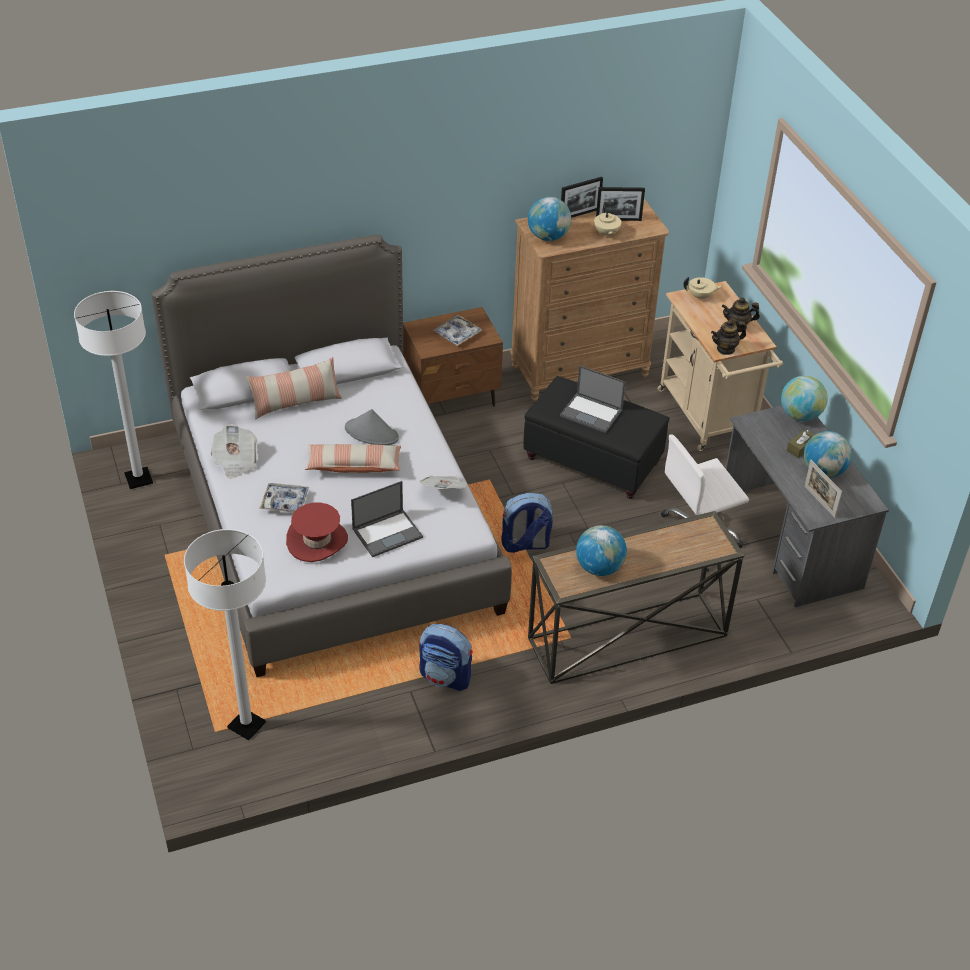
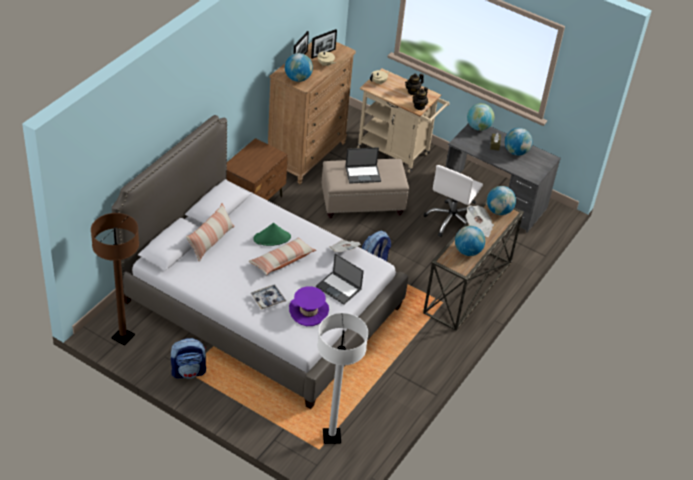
camera: 40 degrees left, 0 degrees up
(138, 479) = (123, 337): white floor lamp -> brown floor lamp
(235, 461) = (215, 291): newspaper -> newspaper (478, 227)
(317, 541) = (308, 311): red hat -> purple hat
(372, 433) = (272, 238): grey hat -> green hat
(388, 533) = (339, 288): laptop -> laptop turned 105 degrees clockwise
(446, 676) = (404, 355): backpack -> backpack (189, 371)
(457, 334) = (258, 160): tray -> none
(593, 461) = (363, 203): black ottoman -> beige ottoman
(706, 537) = (499, 211): none -> globe
(819, 501) = (528, 168): picture frame -> none

